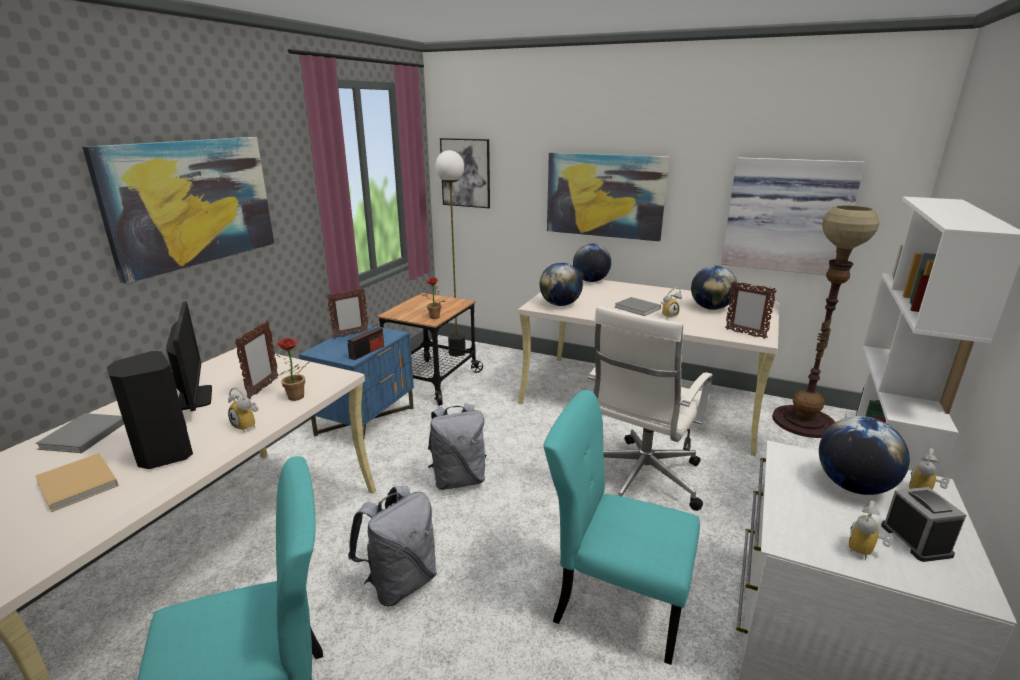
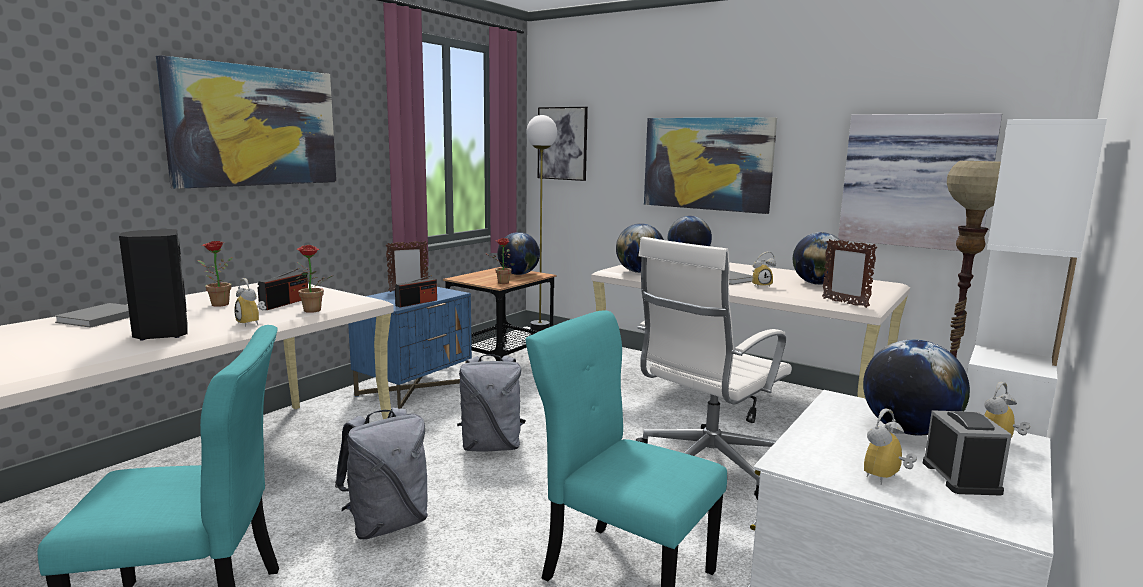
camera: 10 degrees right, 10 degrees down
(78, 485) = (73, 344): beige book -> none
(195, 397) = (216, 304): monitor -> potted plant
(263, 388) = (285, 303): picture frame -> radio
(442, 303) = (518, 274): none -> globe

